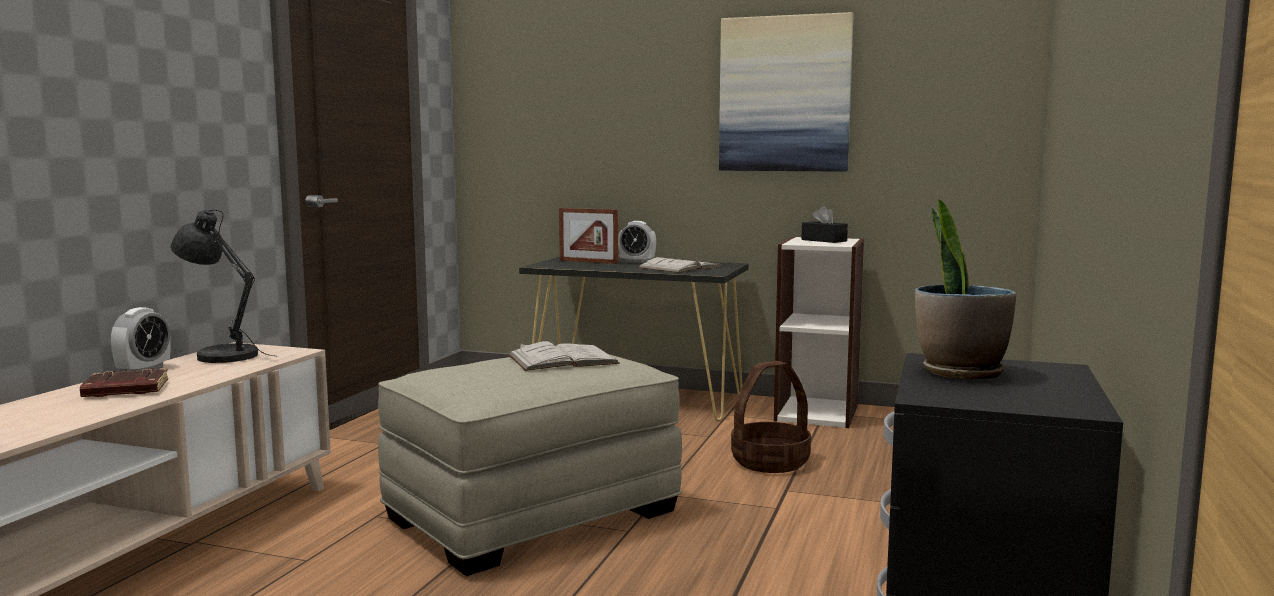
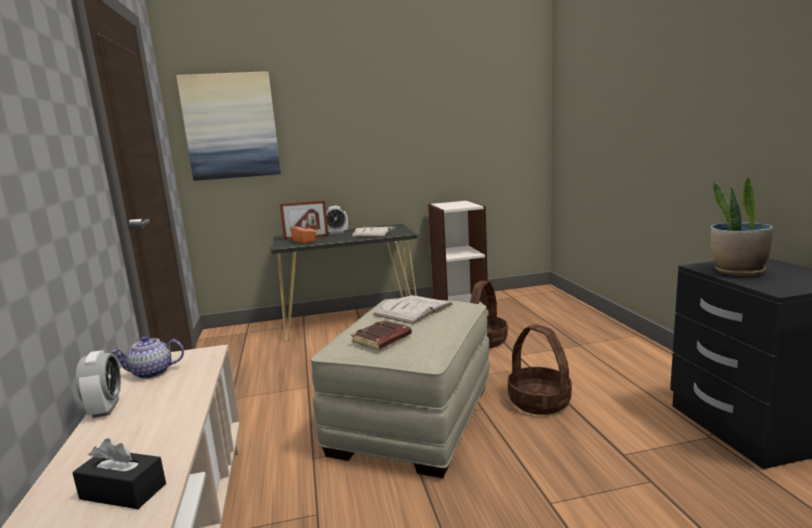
camera: 30 degrees left, 5 degrees up
(124, 390) = (136, 434): brown book -> brown book (382, 339)
(223, 356) = (151, 373): grey table lamp -> teapot
(574, 265) = (304, 241): none -> orange tissue box
(715, 546) = (539, 401): none -> basket
(784, 94) = (415, 117): picture -> picture (231, 126)
(824, 240) = (455, 204): black tissue box -> black tissue box (123, 491)

